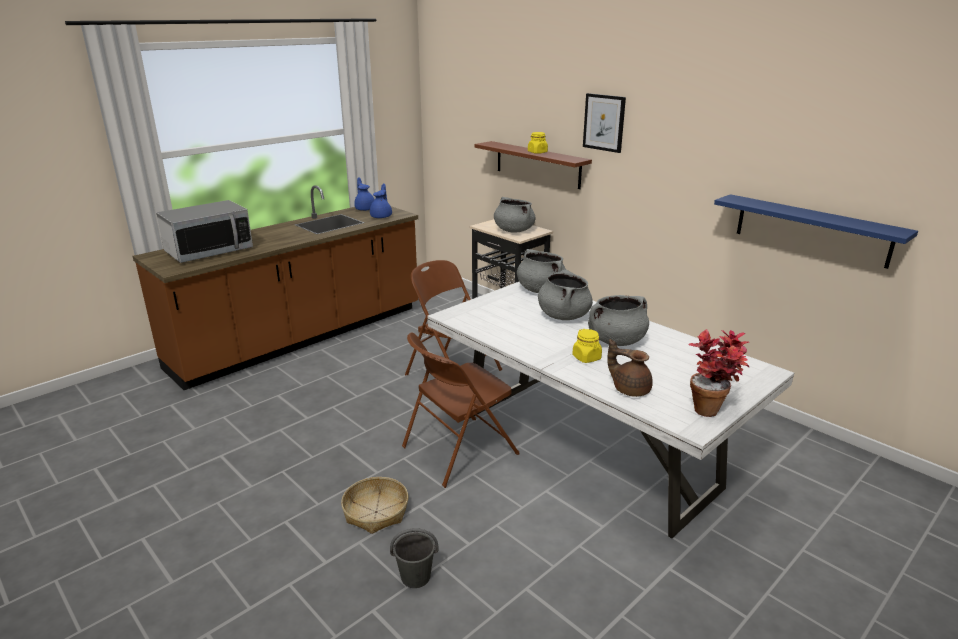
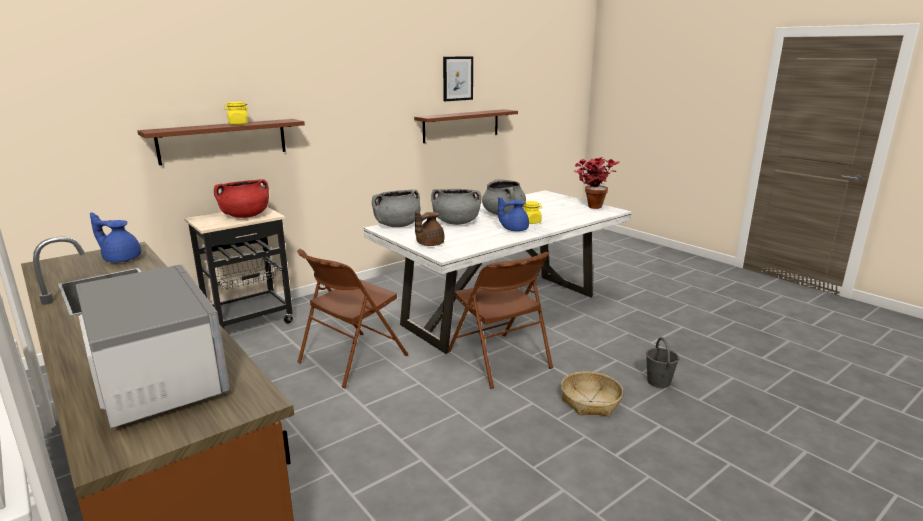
camera: 85 degrees left, 5 degrees down
(365, 209) = (55, 269): blue teapot -> blue teapot (513, 229)
(513, 230) = (245, 216): grey cooking pot -> red cooking pot
(604, 122) = (300, 80): picture -> picture (457, 78)
(630, 389) = (573, 217): brown teapot -> brown teapot (429, 244)
(811, 230) = (461, 125): blue shelf -> brown shelf

